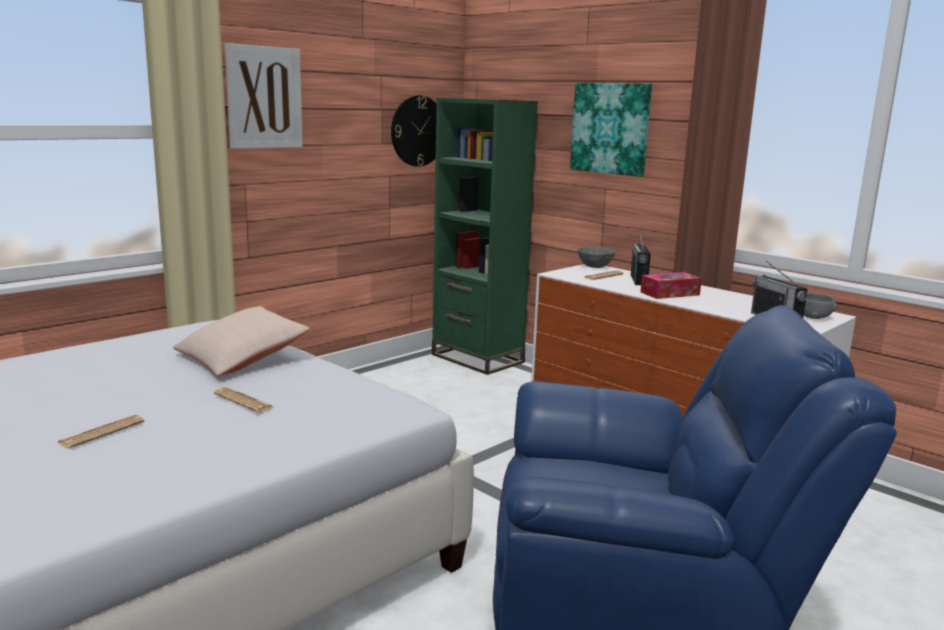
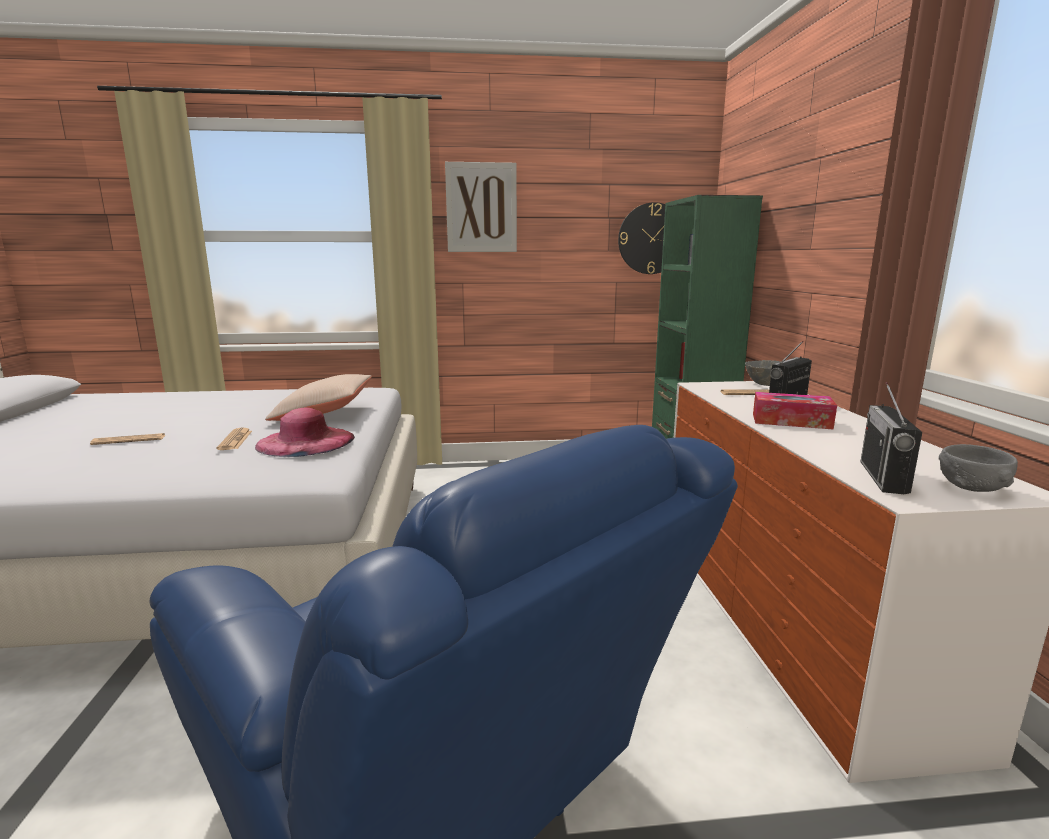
camera: 40 degrees right, 0 degrees up
(320, 385) = (305, 441): none -> pink hat
(610, 128) = (820, 216): picture -> none

